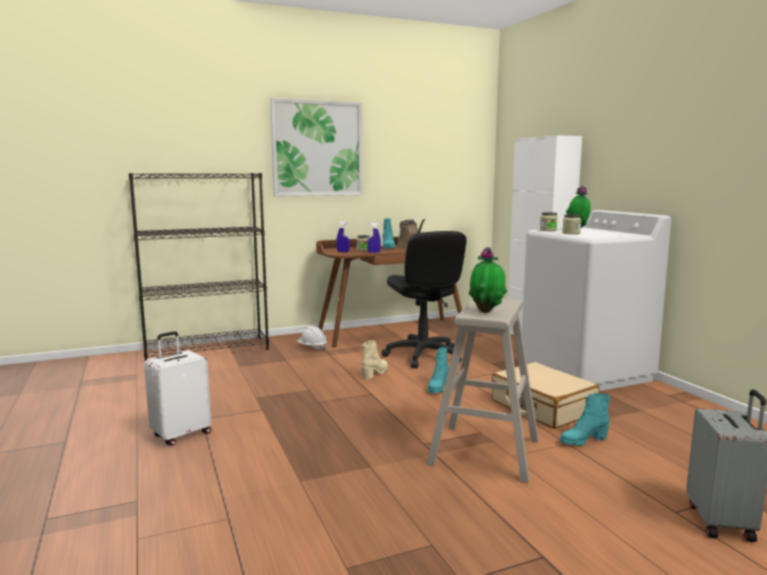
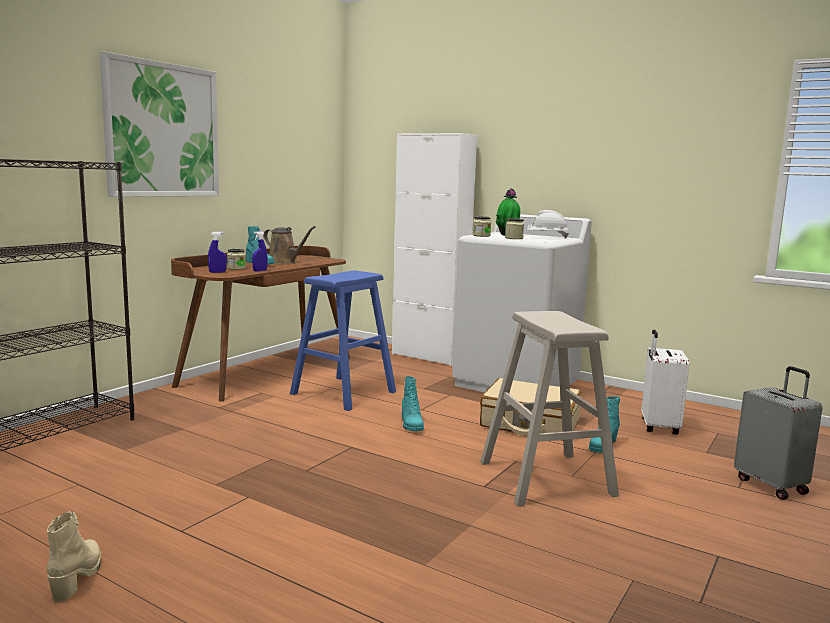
camera: 35 degrees left, 0 degrees up
(181, 434) = (184, 559): white suitcase -> white suitcase (658, 427)
(312, 348) = (194, 406): white hard hat -> white hard hat (547, 238)
(375, 373) = (321, 423): beige boot -> beige boot (77, 576)
(422, 355) = (343, 393): black office chair -> blue stool
(487, 312) = (566, 325): potted plant -> none

